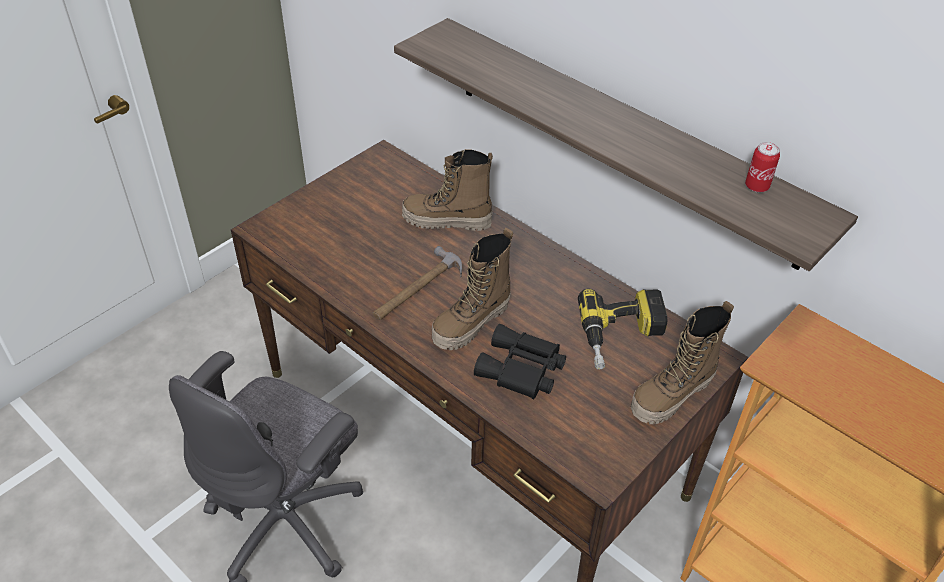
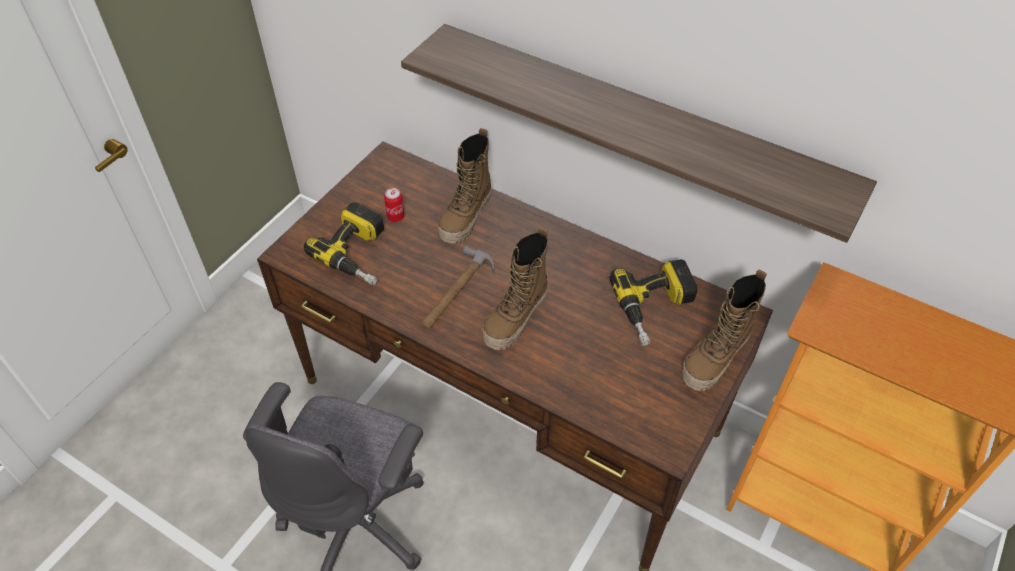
camera: 10 degrees left, 5 degrees up
(331, 239) = (359, 253): none -> power drill
(447, 221) = (466, 218): boot -> boot turned 60 degrees counterclockwise
(521, 370) = (573, 358): black binoculars -> none
(757, 186) = (781, 164): can -> can (396, 217)

